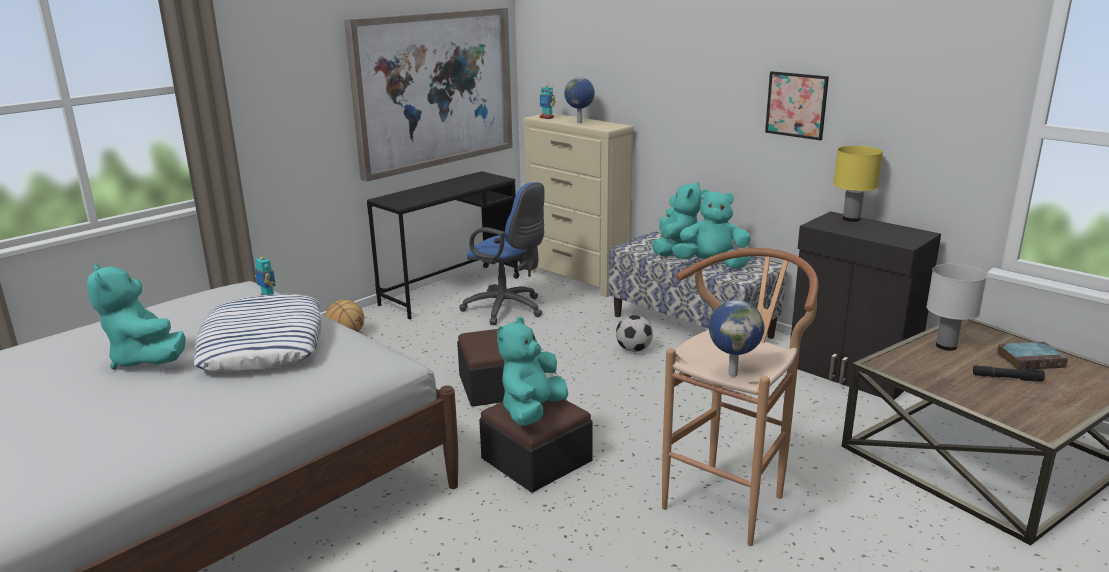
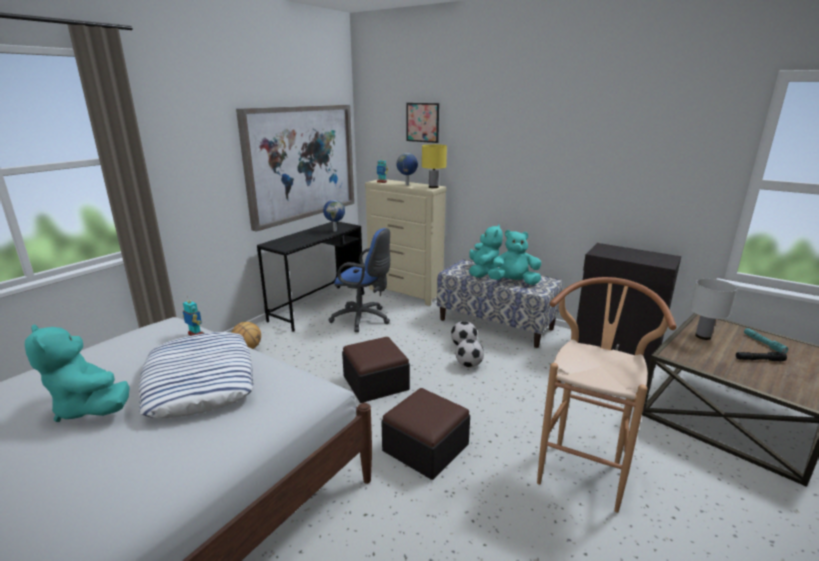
camera: 10 degrees left, 0 degrees up
(532, 411) = (425, 413): turquoise plush toy -> none
(631, 373) = (469, 365): none -> football
(733, 373) = (609, 382): globe -> globe (335, 231)
(796, 105) = (571, 169): picture -> picture (422, 122)
(851, 219) = (615, 247): yellow table lamp -> yellow table lamp (433, 187)
(1031, 360) = (763, 343): book -> turquoise flashlight

